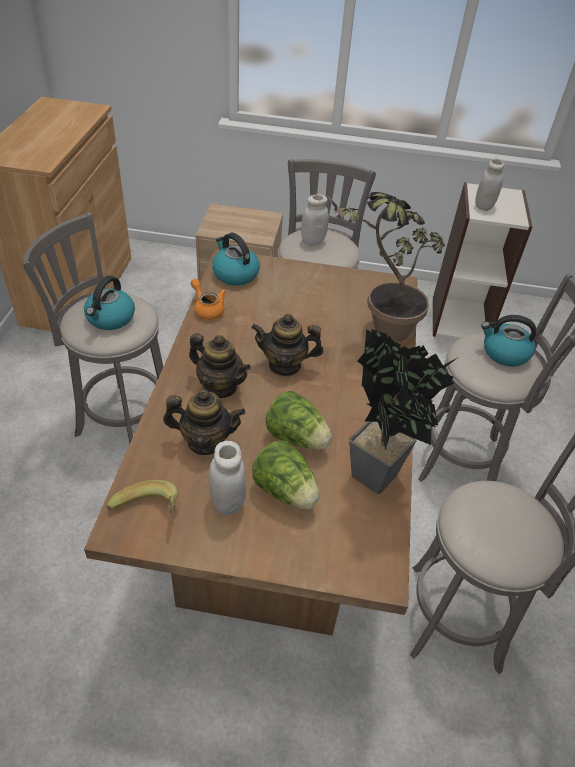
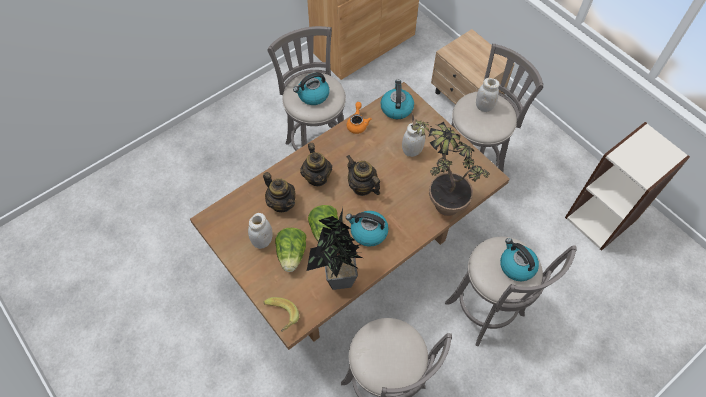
camera: 45 degrees right, 15 degrees up
(147, 513) = (226, 221): banana -> banana (280, 318)
(345, 406) = (368, 232): none -> kettle
(483, 206) = (632, 152): white jar -> white jar (412, 151)

